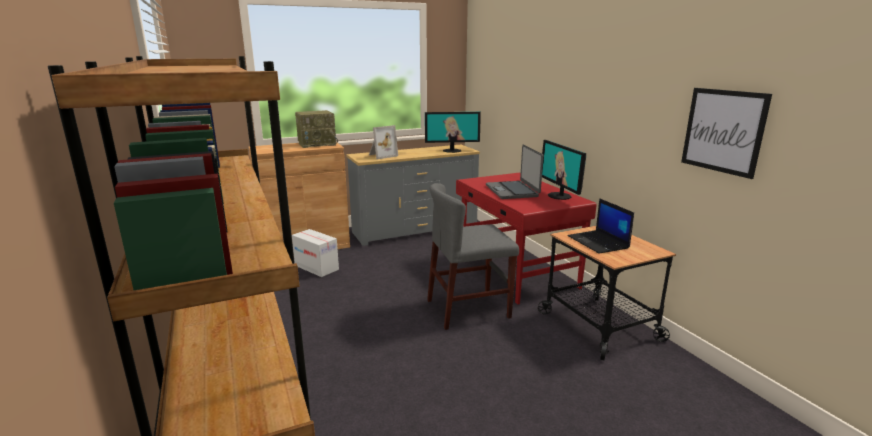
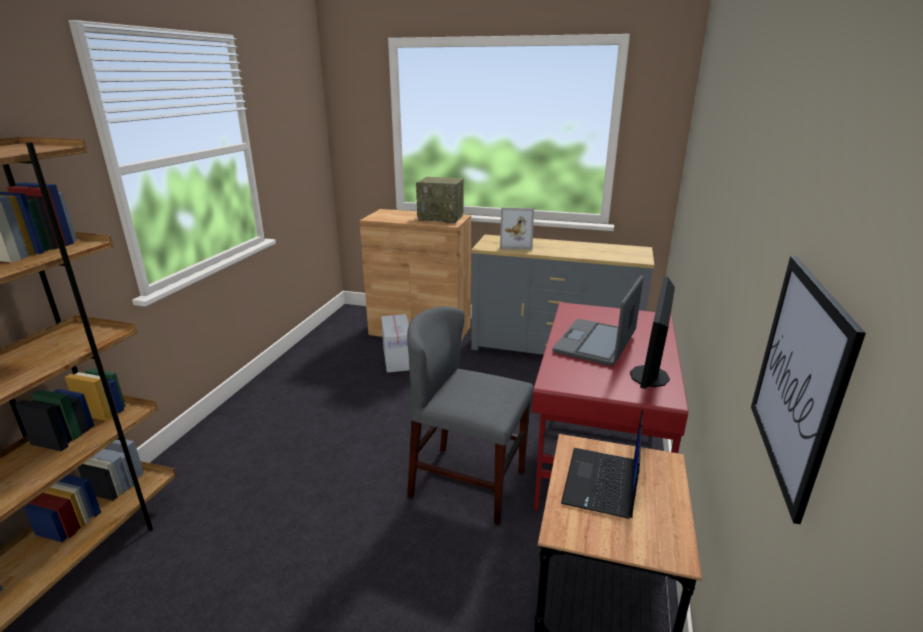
camera: 40 degrees right, 5 degrees up
(452, 150) = (616, 255): monitor -> none

